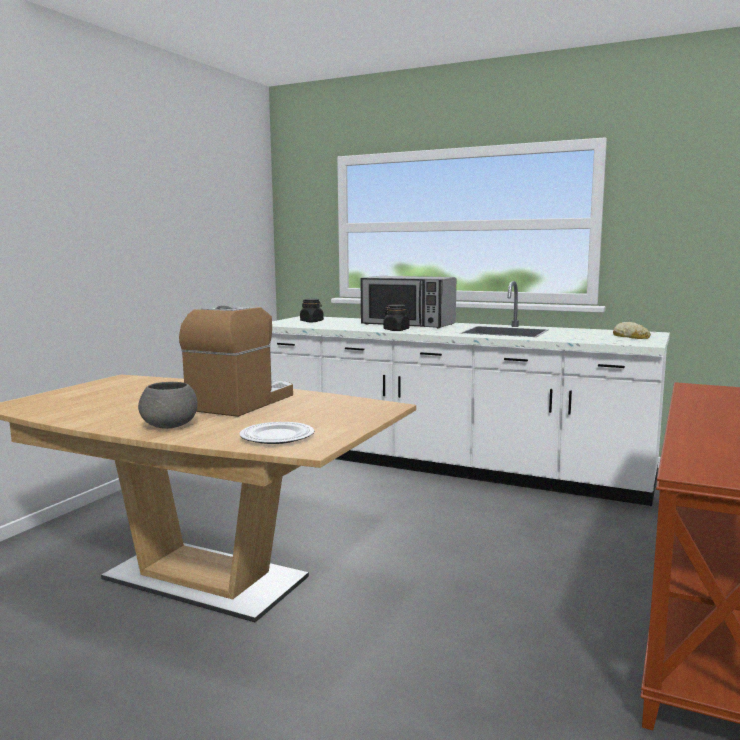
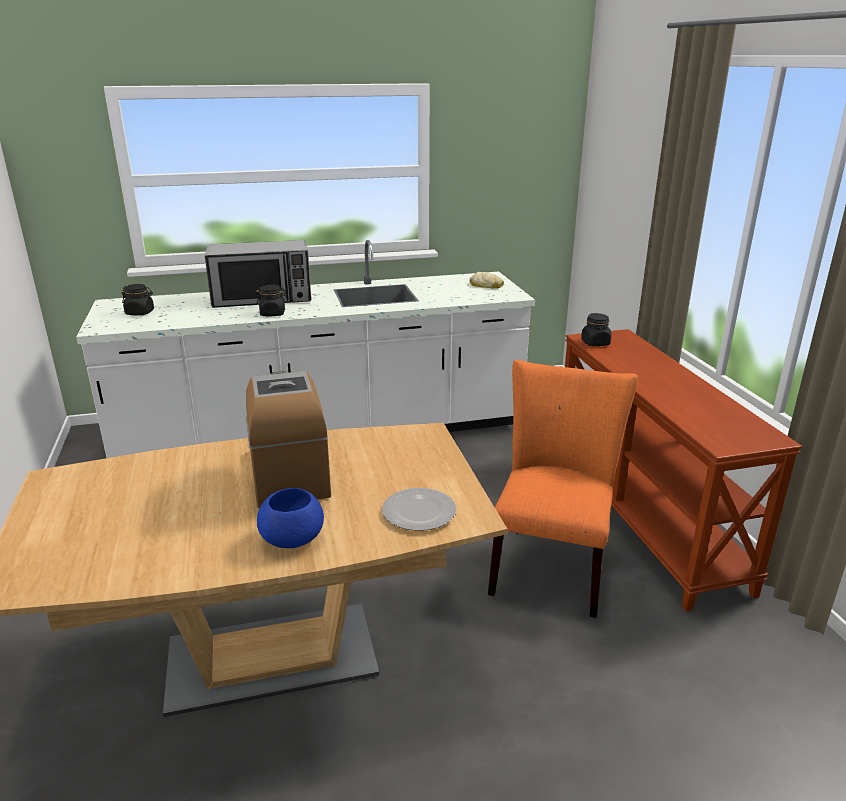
camera: 40 degrees left, 15 degrees up
(170, 426) = (293, 539): grey bowl -> blue bowl
(527, 618) = (551, 563): none -> orange chair
(698, 390) = (595, 343): none -> black jar

